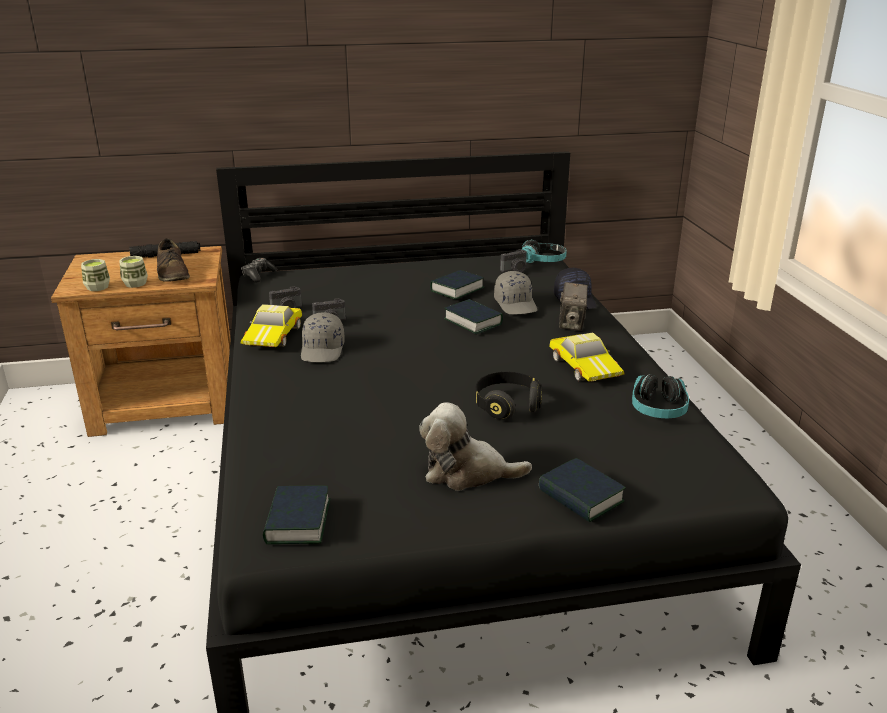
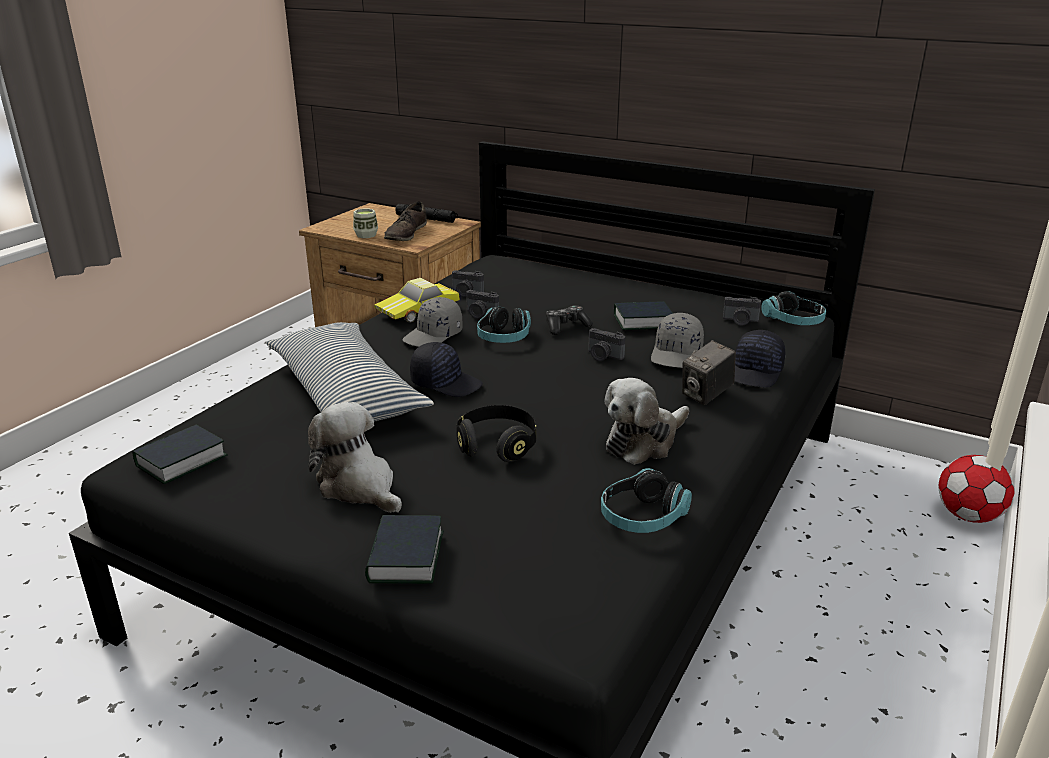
camera: 40 degrees right, 0 degrees up
(98, 287) = (338, 231): cup -> none
(258, 275) = (494, 258): game controller -> game controller (566, 326)
(333, 416) = (346, 393): none -> pillow
(378, 333) = (504, 337): none -> headphones
(397, 379) = (446, 383): none -> black cap
(473, 321) = (603, 356): book -> camera
(585, 366) = (644, 442): toy car -> plush toy
(674, 362) = (968, 516): none -> football

